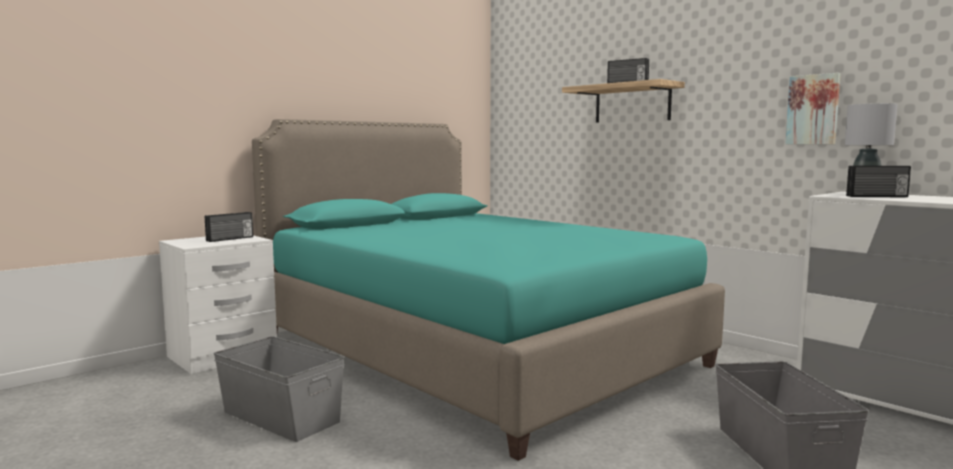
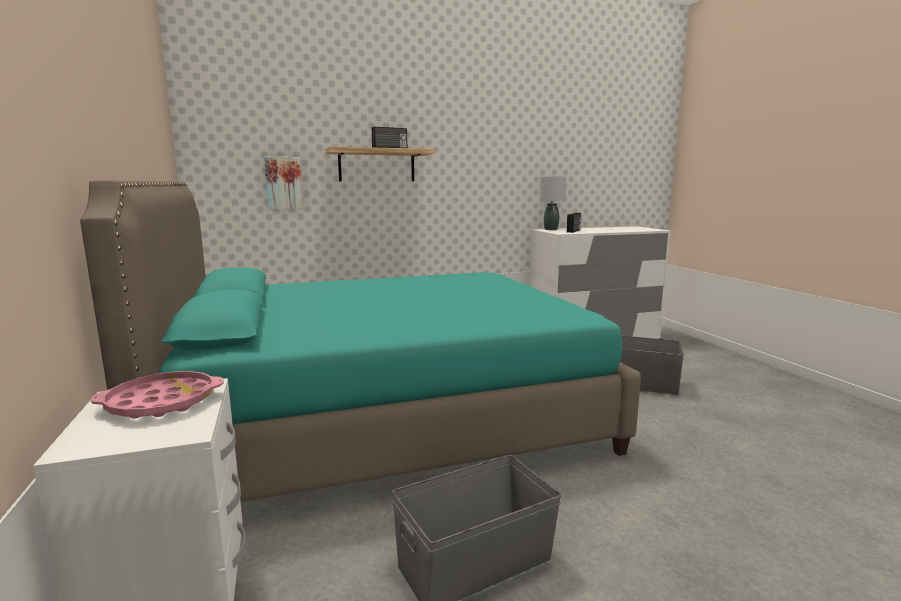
camera: 65 degrees left, 5 degrees up
(230, 239) = (162, 402): radio -> pink tray
(813, 109) = (513, 177): picture -> picture (283, 183)

